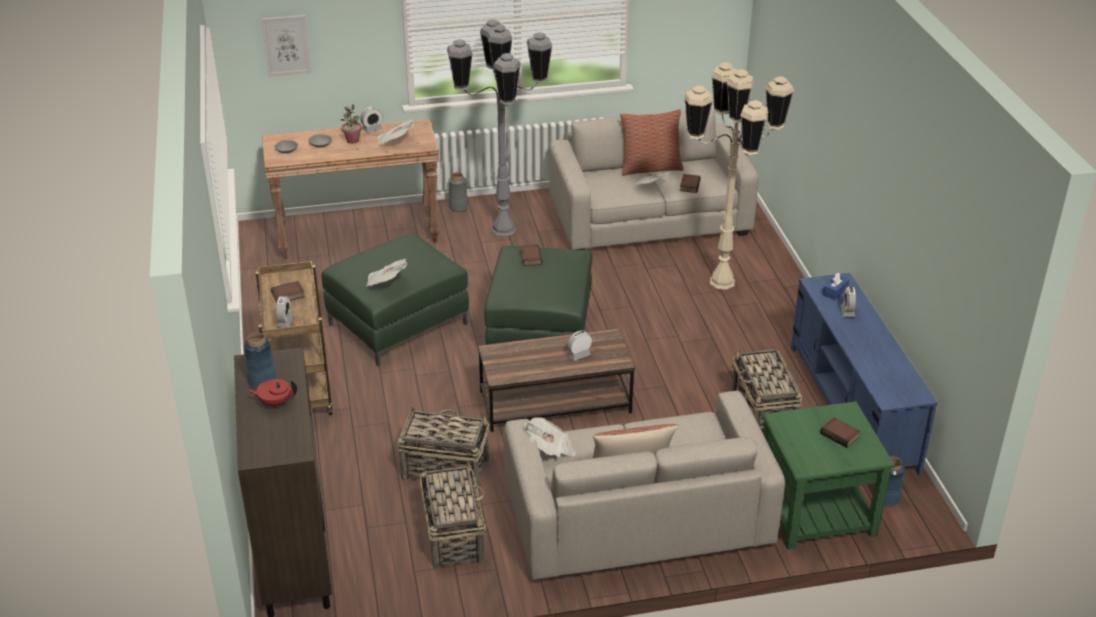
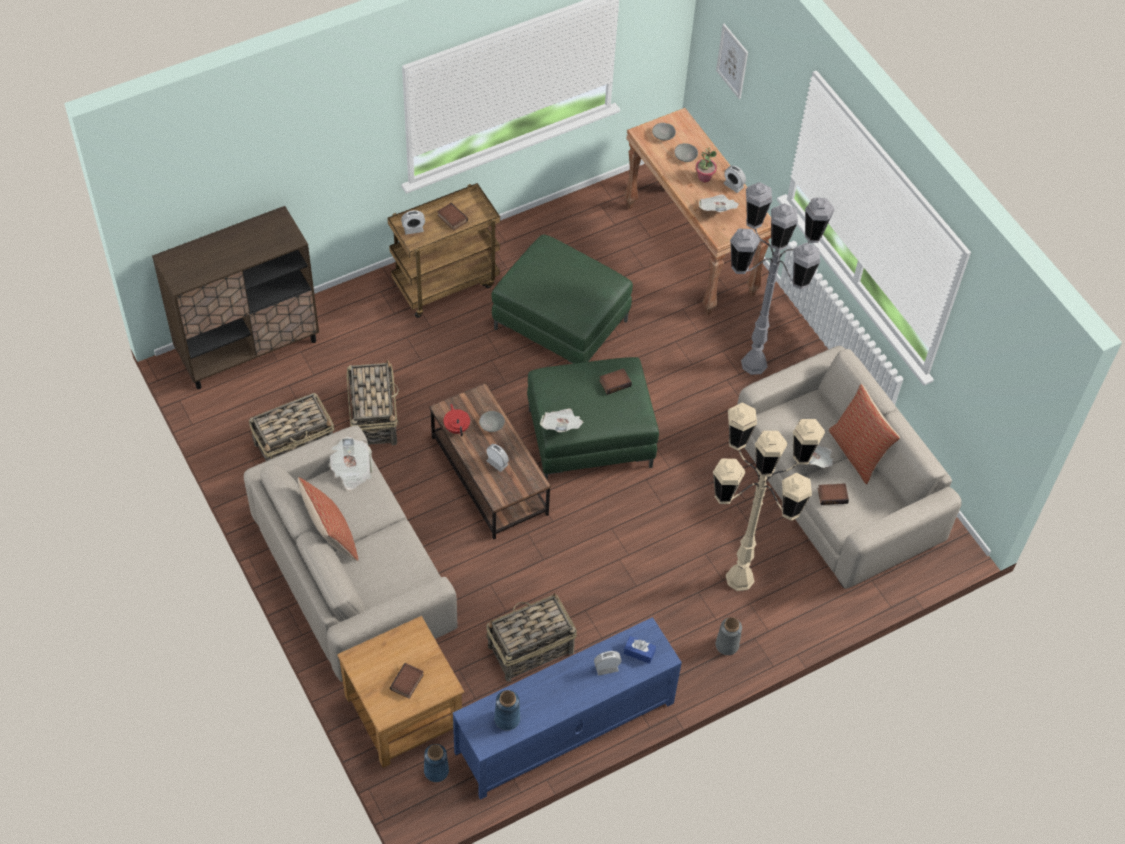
camera: 70 degrees right, 20 degrees up
(262, 381) = (257, 234): blue vase -> blue vase (507, 719)
(274, 403) = (233, 250): red teapot -> red teapot (457, 427)
(386, 282) = (532, 284): newspaper -> newspaper (561, 426)
(458, 207) = (779, 314): grey vase -> grey vase (727, 645)
(531, 350) = (491, 424): none -> grey bowl
(815, 509) = (403, 712): green side table -> brown side table

